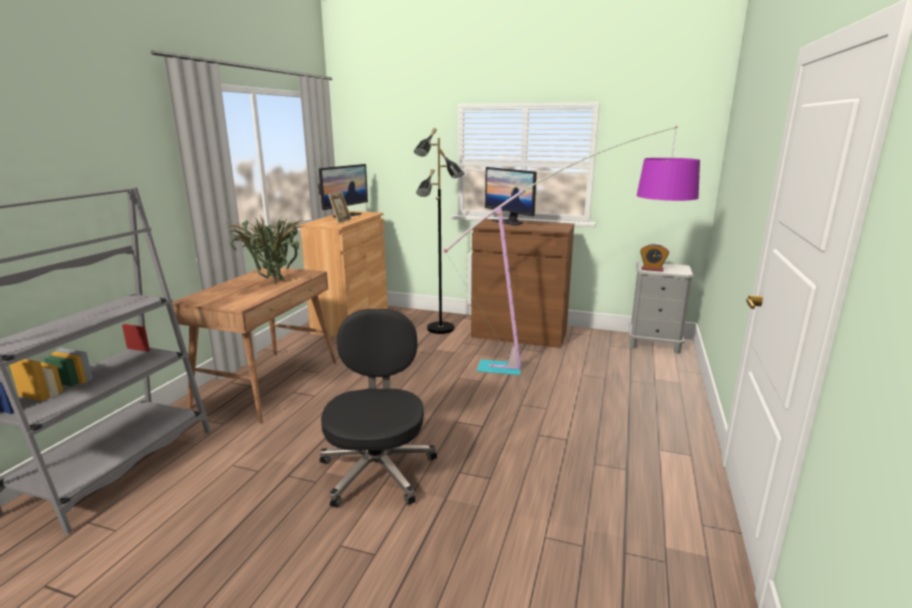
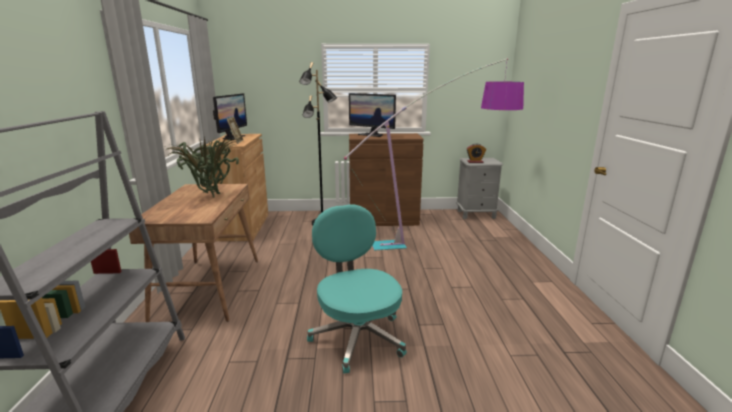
camera: 20 degrees left, 0 degrees up
(378, 469) = (357, 336): black office chair -> turquoise office chair

